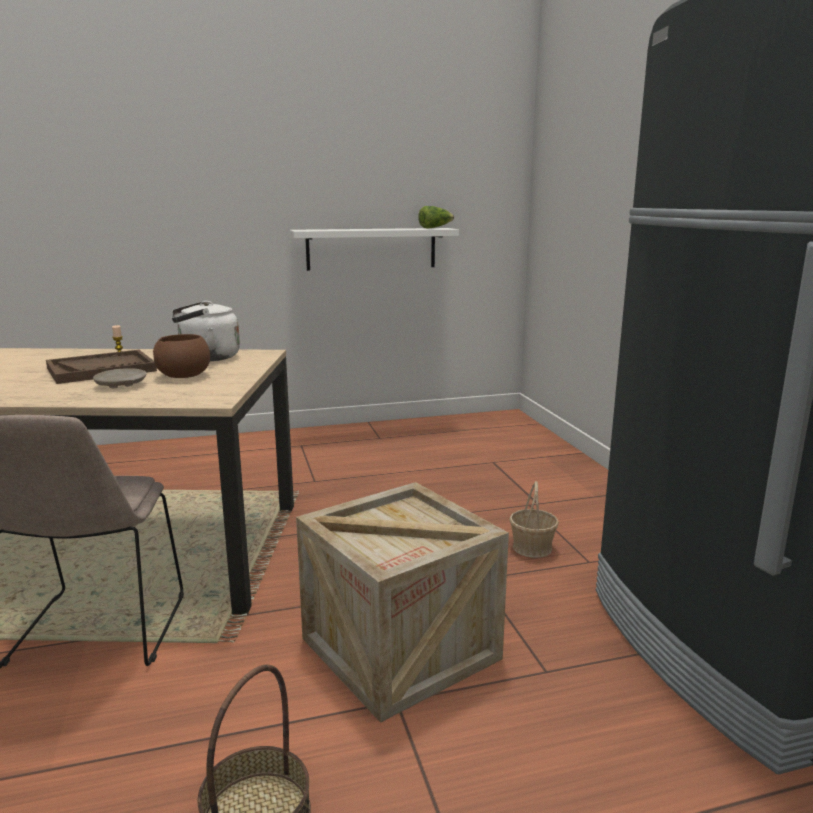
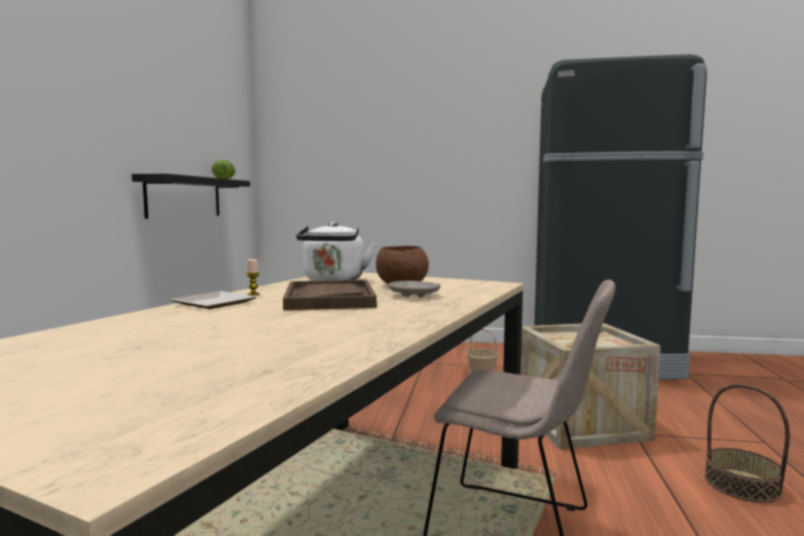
camera: 65 degrees left, 10 degrees down
(73, 354) = (214, 304): none -> plate
(371, 248) = (184, 197): white shelf -> black shelf

